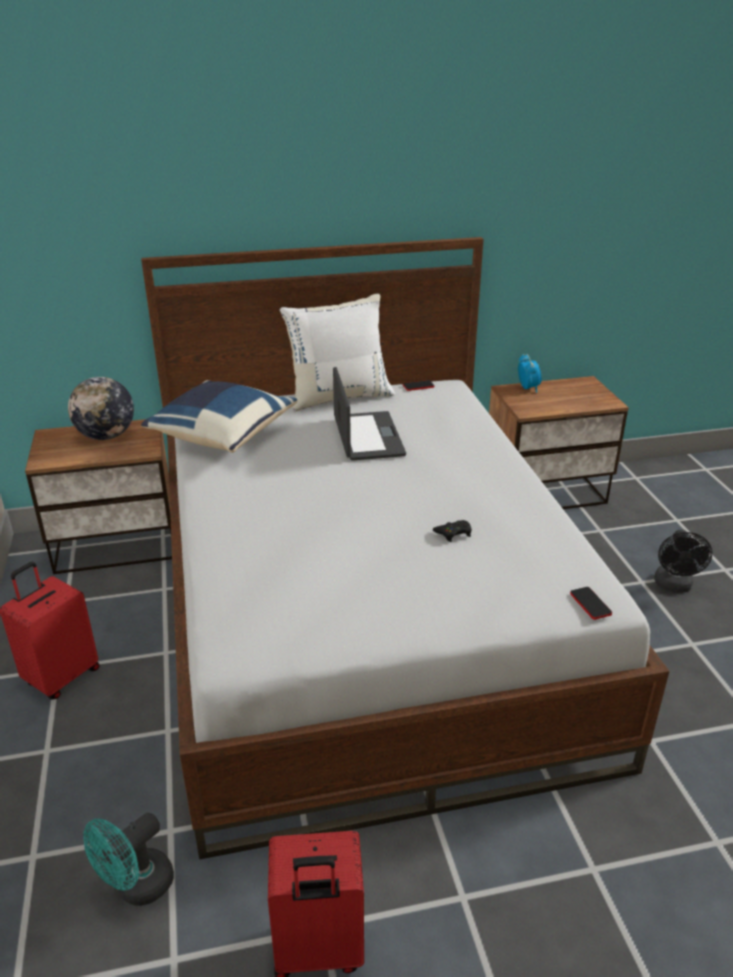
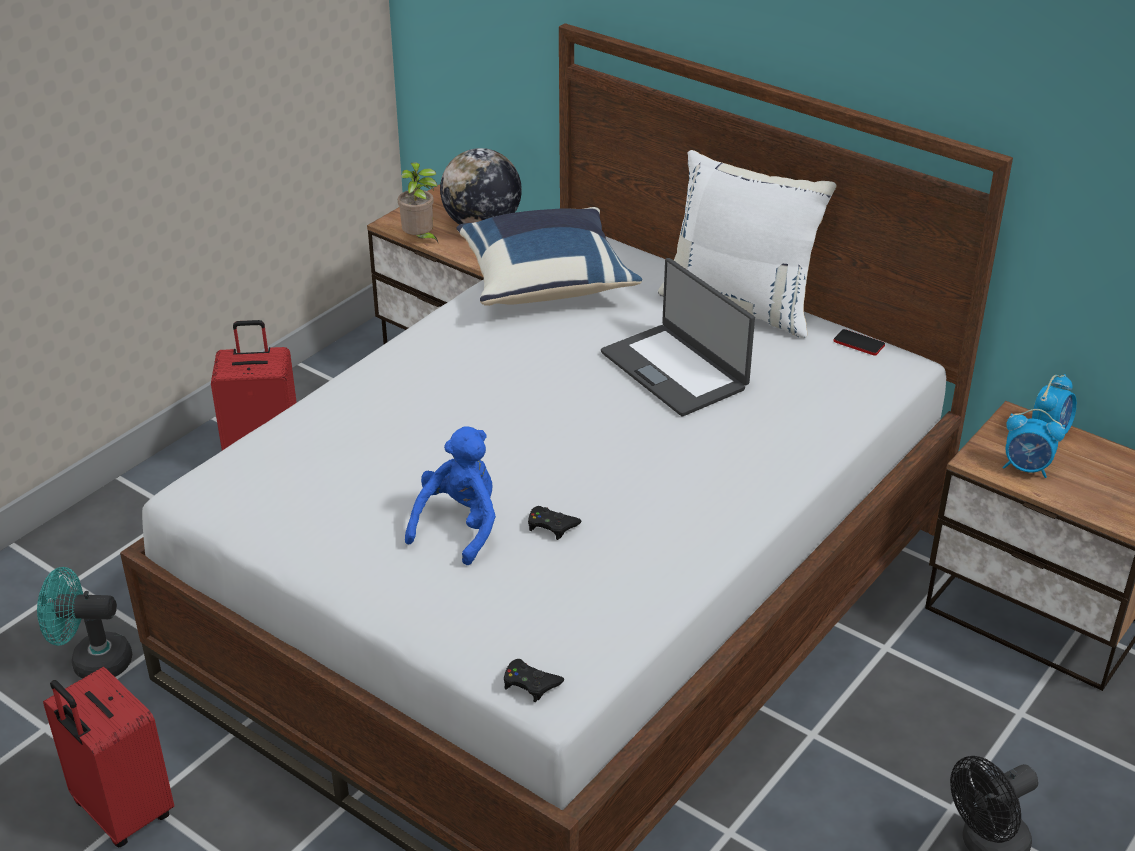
camera: 50 degrees right, 5 degrees up
(79, 460) = (420, 240): none -> potted plant
(367, 436) = (675, 370): laptop -> laptop turned 105 degrees clockwise
(413, 564) = (459, 526): none -> blue plush toy
(546, 404) = (1026, 468): none -> alarm clock
(590, 604) = (530, 683): phone -> black game controller

